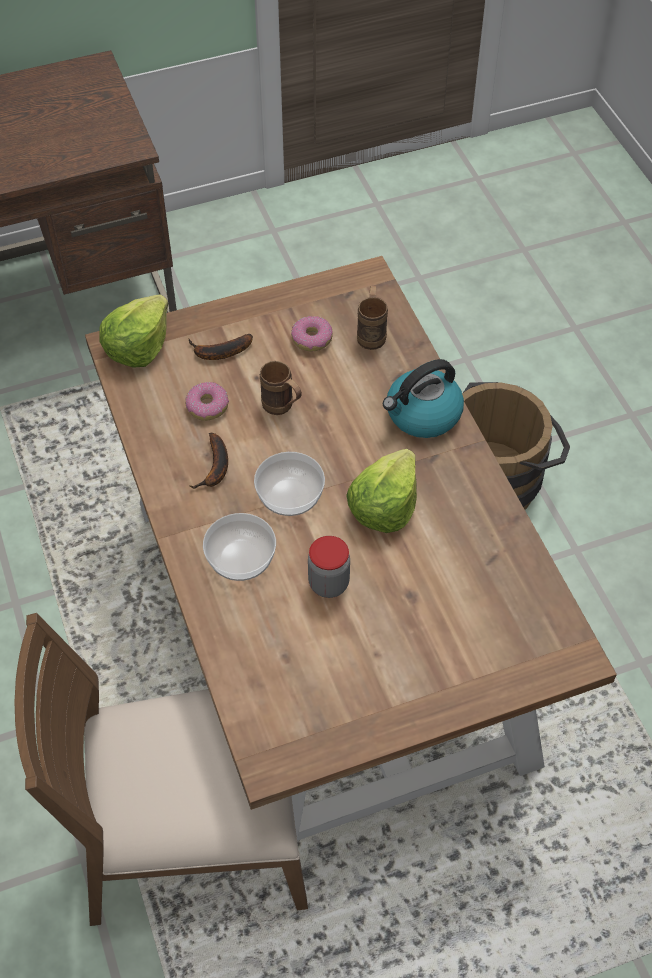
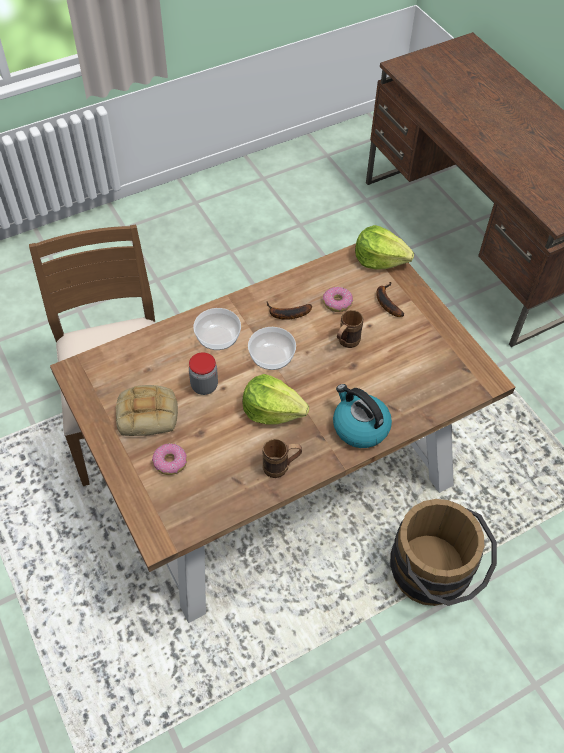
camera: 80 degrees right, 0 degrees up
(312, 339) = (414, 352): donut -> donut (170, 462)
(368, 660) = (148, 413): none -> bread
(371, 333) = (431, 388): brown mug -> brown mug (281, 467)

